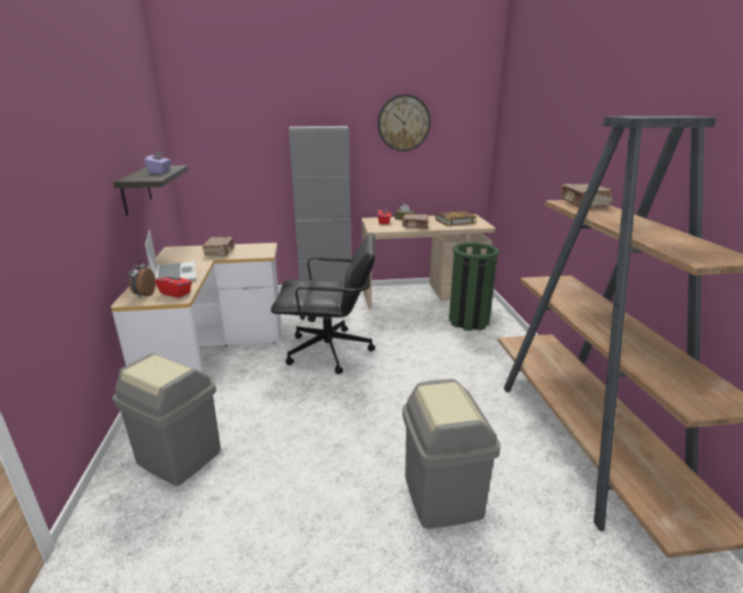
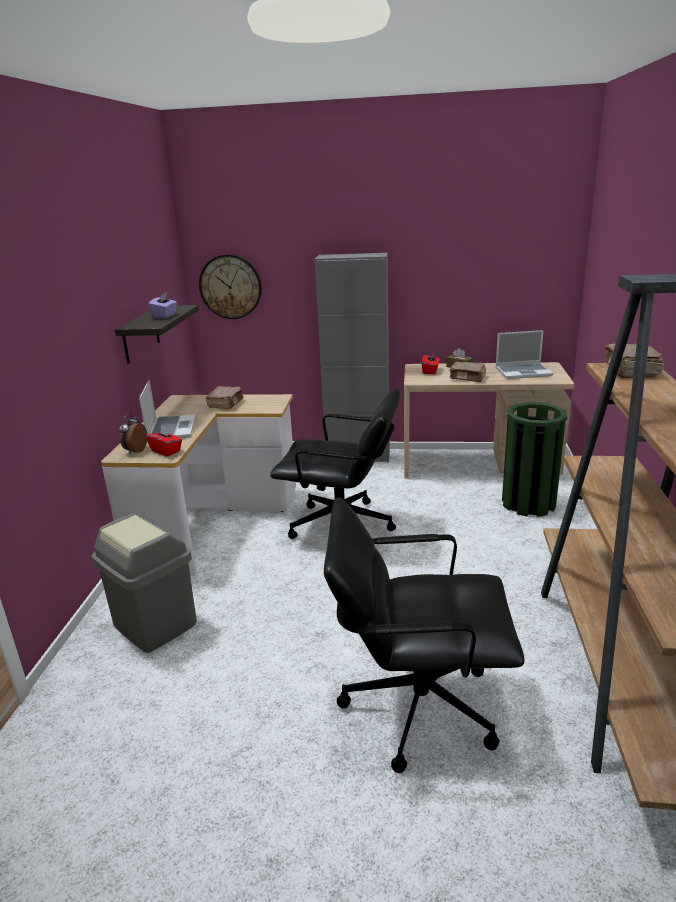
camera: 15 degrees right, 0 degrees up
(404, 123) = (461, 247): wall clock -> wall clock (230, 286)
(441, 496) = (417, 705): grey trash can -> black office chair
(455, 221) = (523, 372): book -> laptop

